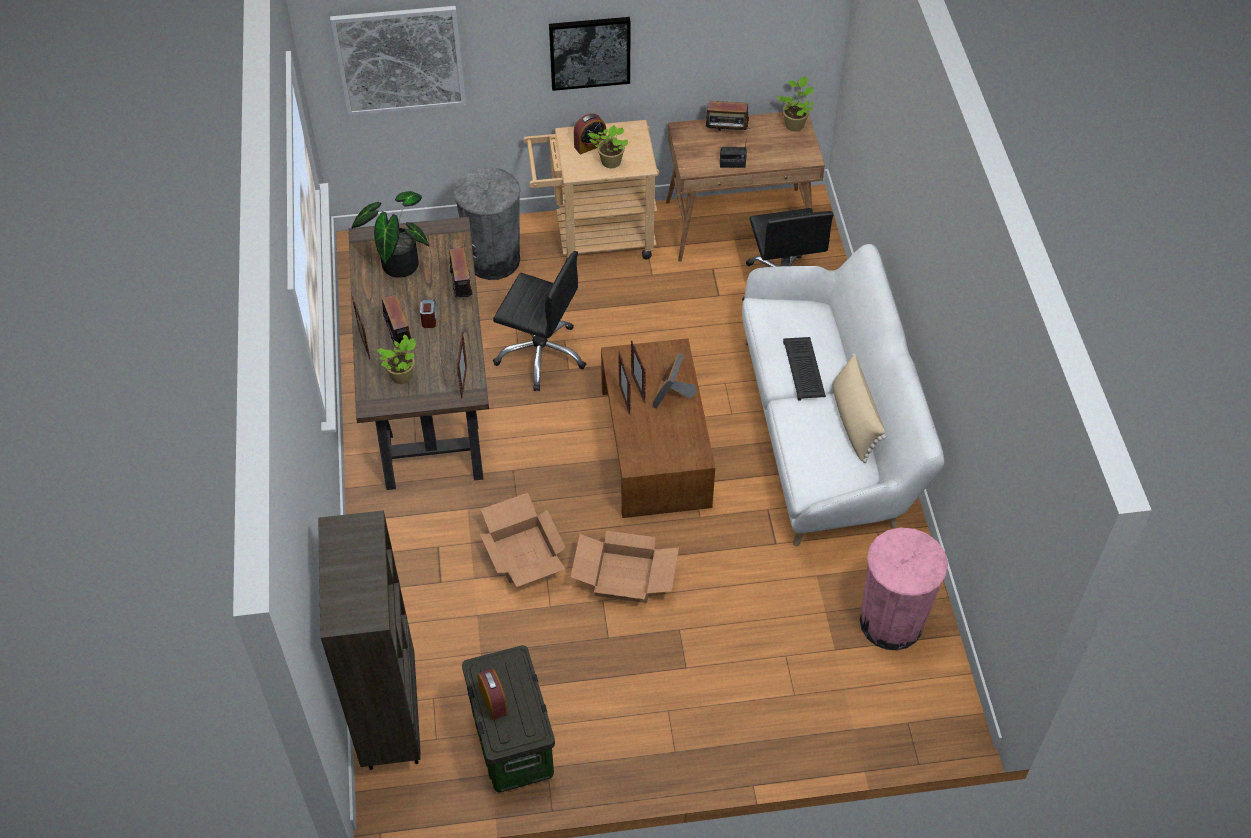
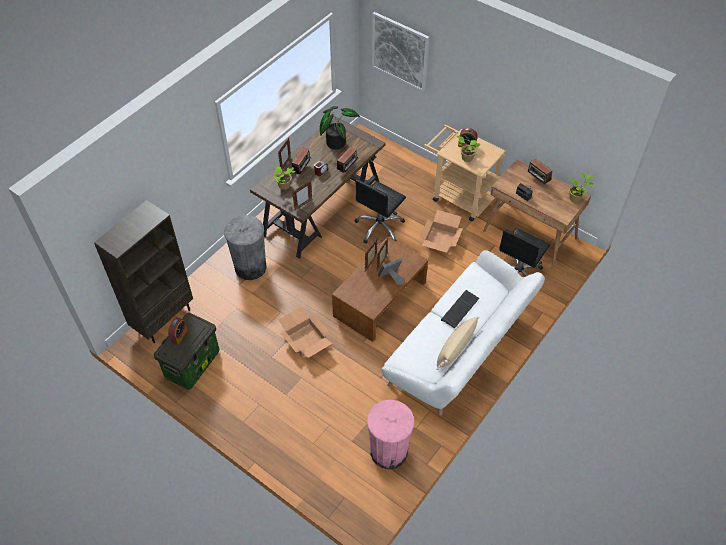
camera: 45 degrees right, 0 degrees up
(493, 260) = (406, 176): grey trash can -> grey trash can (250, 267)
(525, 554) = (280, 299): cardboard box -> cardboard box (441, 240)
(541, 354) = (379, 227): black office chair -> black office chair turned 60 degrees clockwise
(590, 52) = (487, 97): picture -> none

